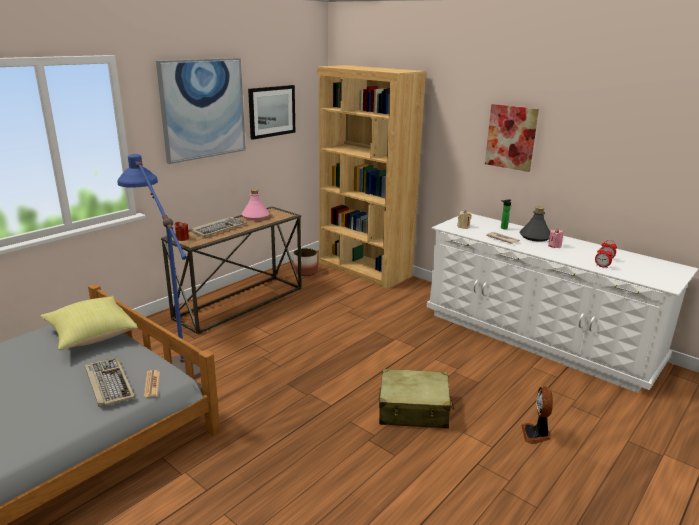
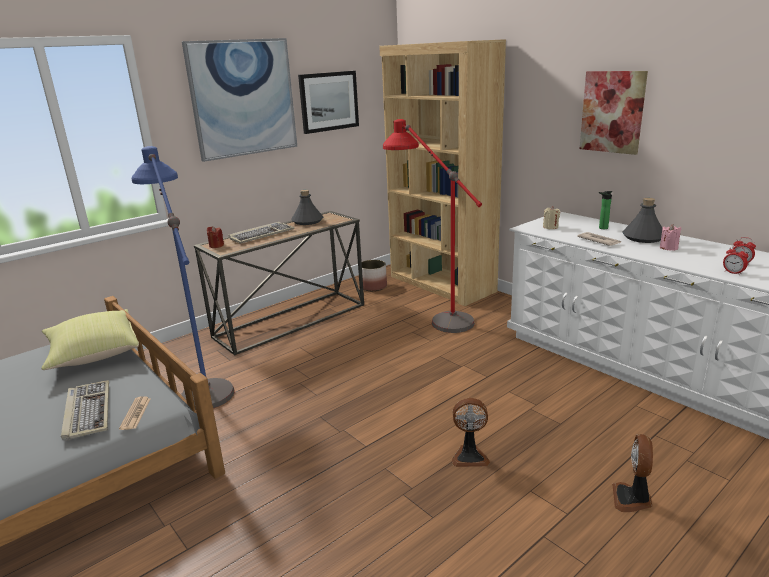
camera: 10 degrees right, 0 degrees up
(255, 216) = (307, 221): pink bottle -> grey bottle
(362, 295) = (433, 313): none -> red floor lamp
(414, 409) = (469, 456): beige suitcase -> fan

